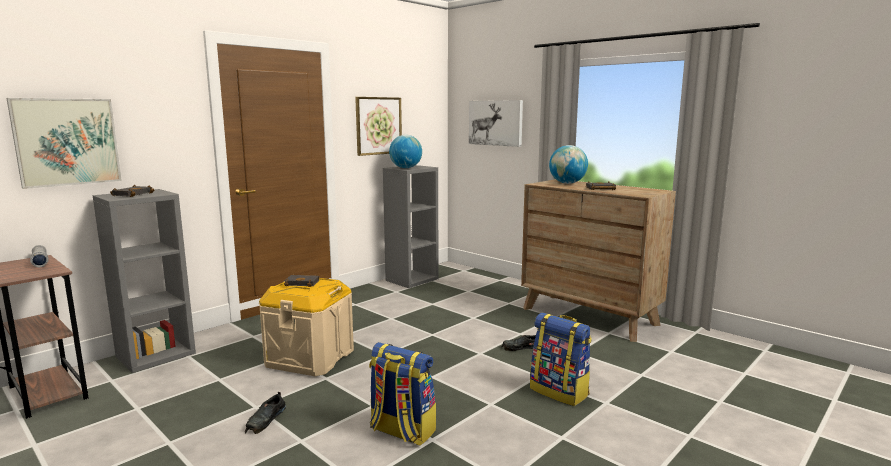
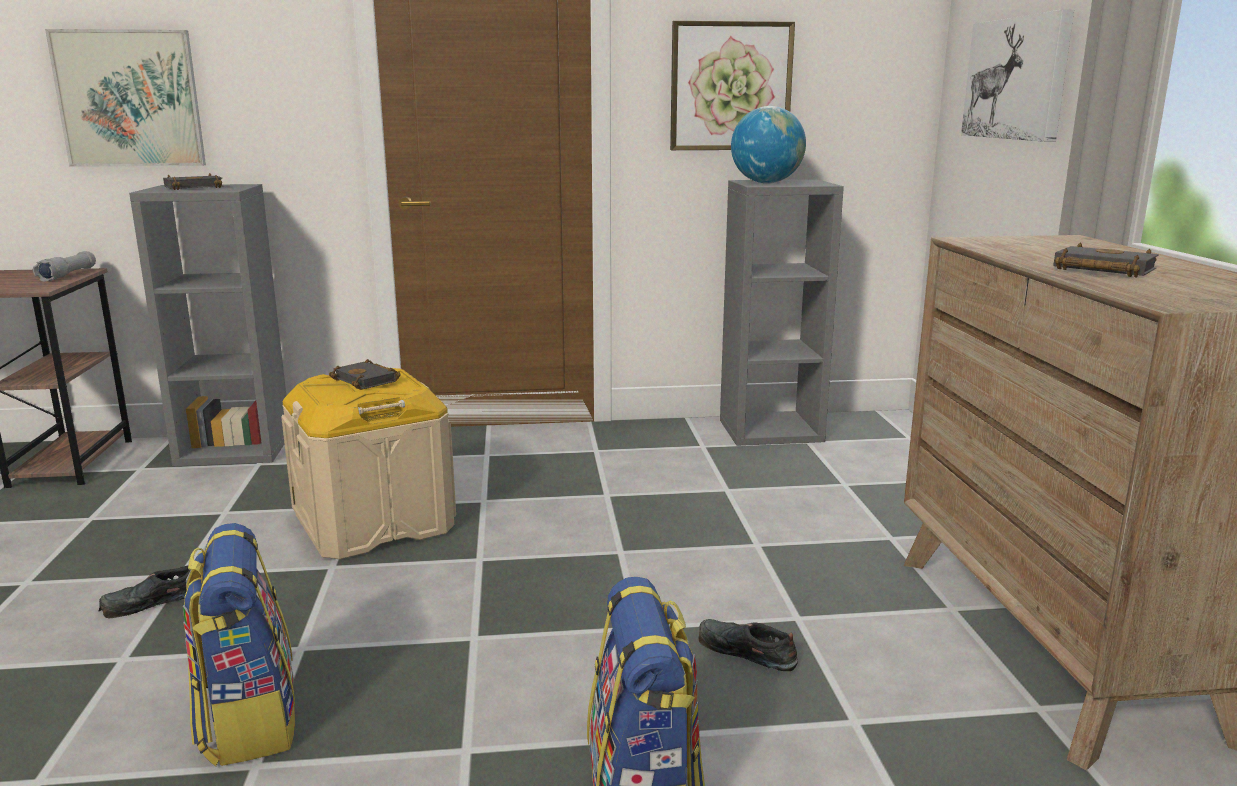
camera: 40 degrees right, 5 degrees up
(567, 183) = (1060, 247): globe -> none

